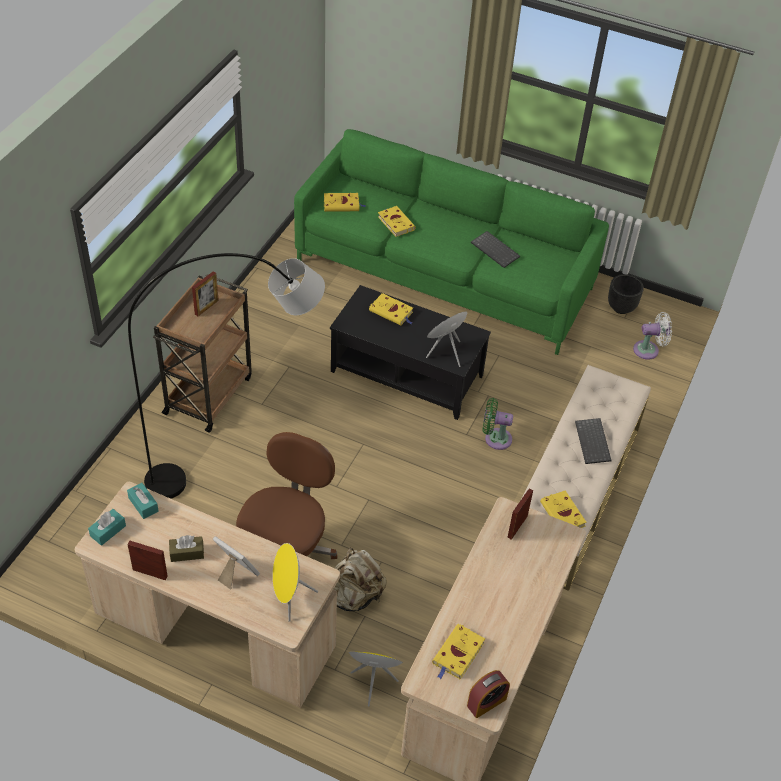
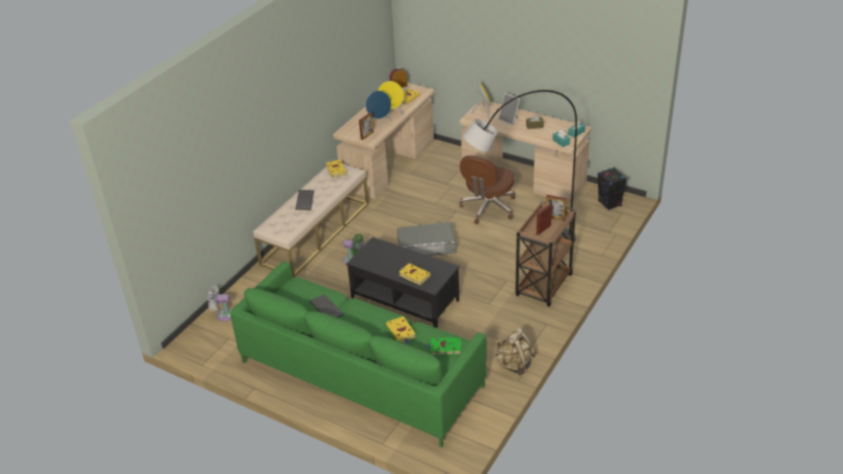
camera: 170 degrees left, 10 degrees down
(65, 563) = (609, 204): none -> black speaker
(150, 573) = (551, 119): picture frame -> picture frame (555, 218)
(342, 204) = (444, 348): yellow book -> green book
(354, 596) = (451, 191): beige backpack -> beige backpack (514, 365)
(373, 682) = (444, 163): yellow speaker -> yellow speaker (392, 113)
(386, 468) = (426, 245): none -> grey storage box
(445, 352) = (381, 250): blue speaker -> blue speaker (379, 123)
(621, 307) = (227, 346): black planter -> none

